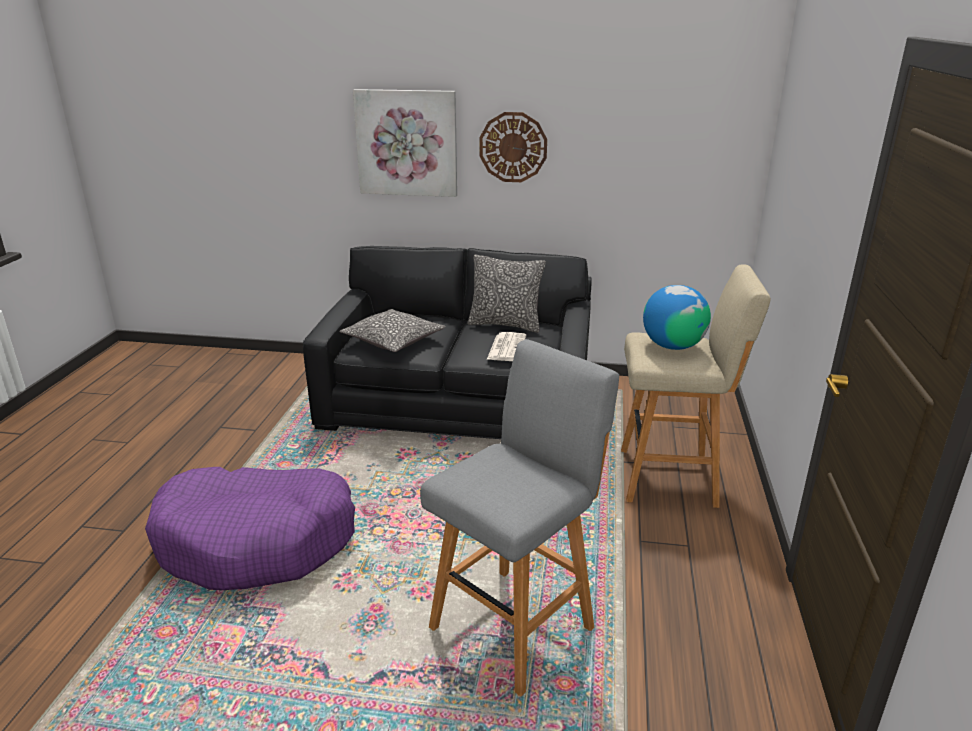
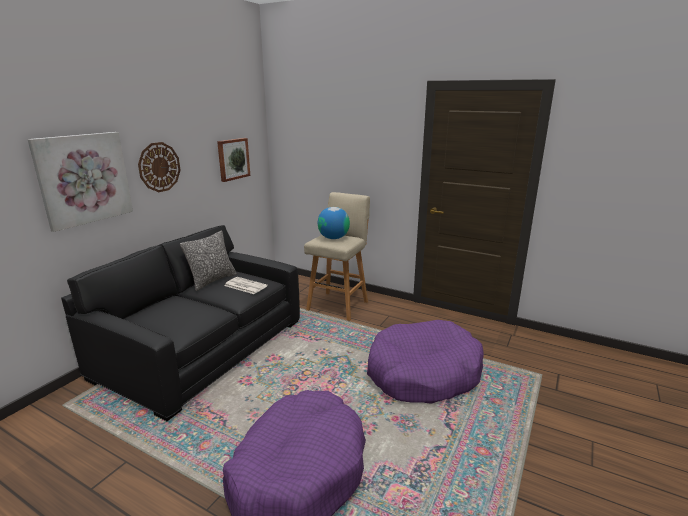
camera: 70 degrees left, 5 degrees down
(393, 341) = (185, 319): pillow -> none
(515, 625) = (423, 373): grey stool -> purple dog bed
(664, 159) = (233, 159): none -> picture

